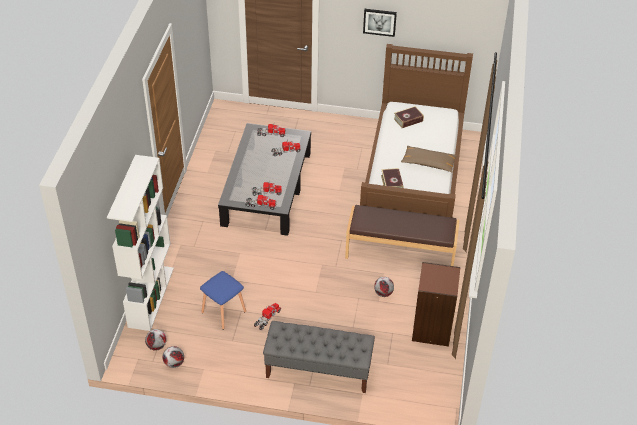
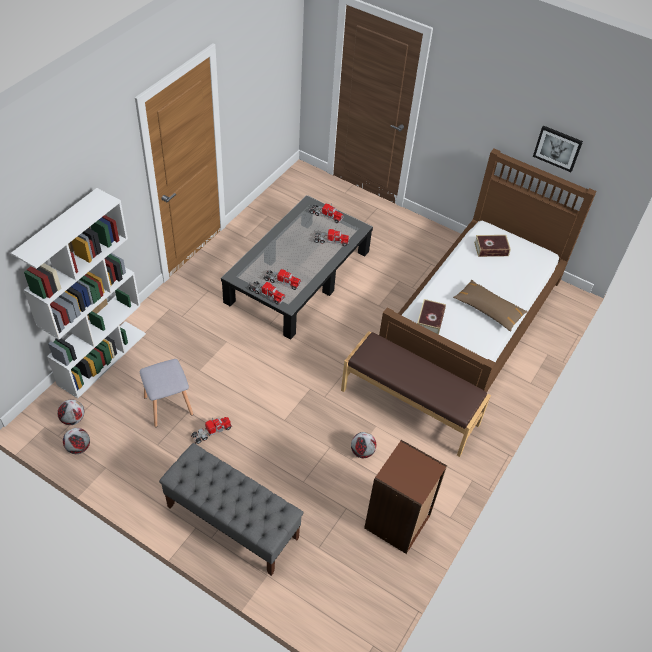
camera: 20 degrees right, 5 degrees up
(223, 311) = (167, 405): blue stool -> grey stool
(379, 22) = (491, 118): picture -> picture (557, 148)

